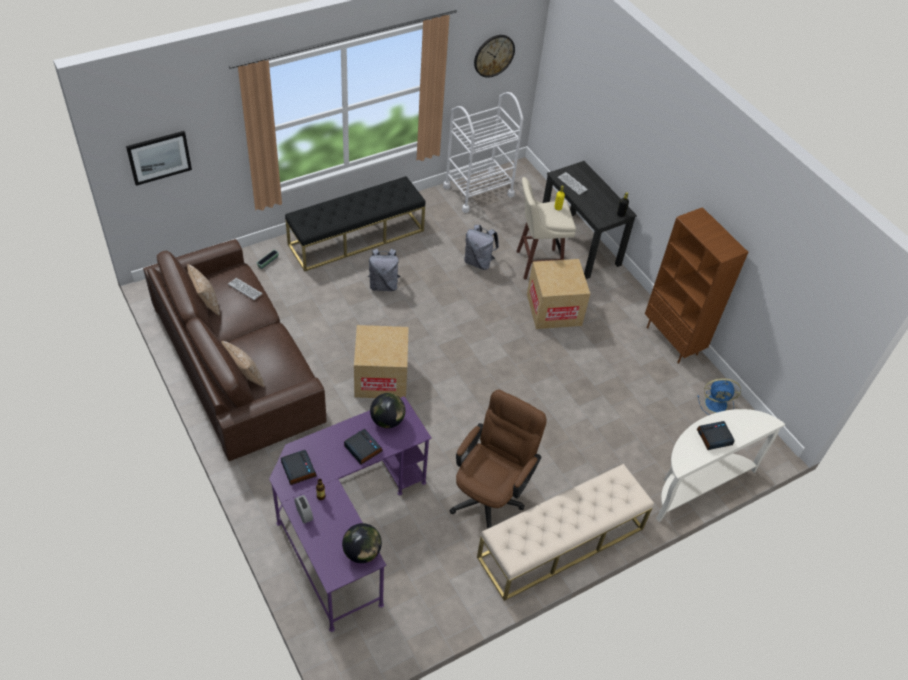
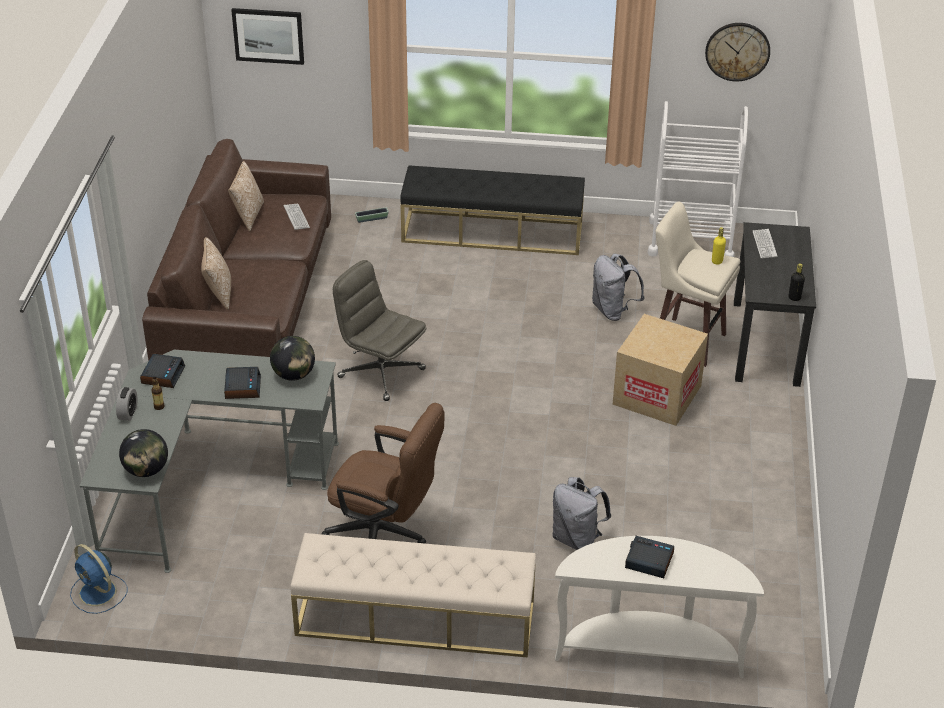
camera: 40 degrees right, 10 degrees down
(345, 524) = (206, 483): purple desk -> grey desk
(381, 378) = (380, 373): cardboard box -> grey office chair
(383, 285) = (475, 289): grey backpack -> grey backpack (577, 539)
(490, 494) = (385, 534): brown office chair -> brown office chair turned 45 degrees clockwise
(672, 341) = (783, 493): brown bookcase -> none
(717, 404) = (771, 584): blue fan -> blue fan (99, 593)

